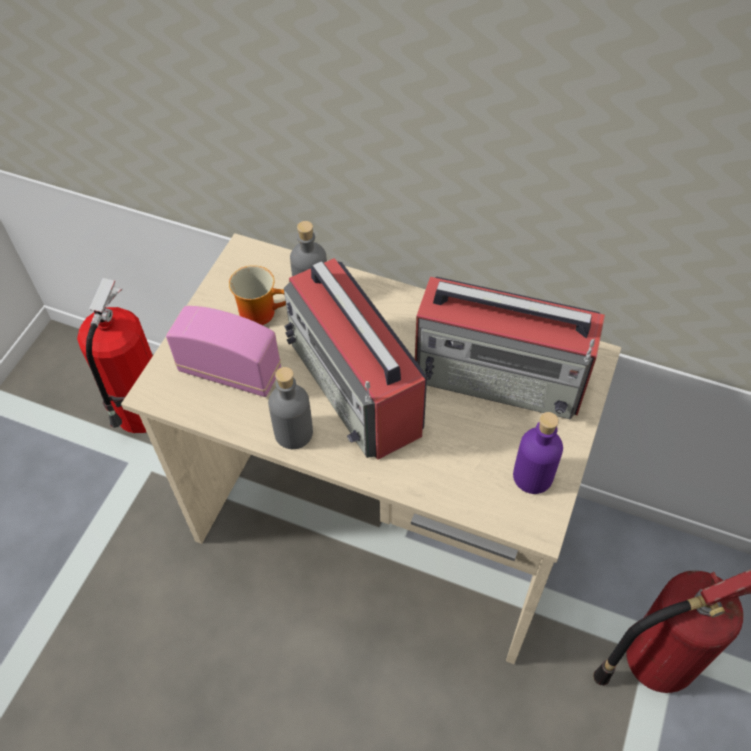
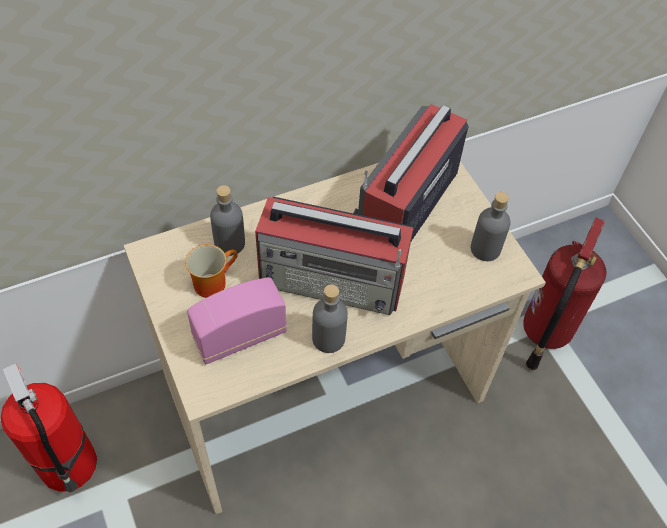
camera: 50 degrees left, 0 degrees up
(501, 378) = (406, 207): radio -> radio turned 150 degrees clockwise
(533, 476) = (485, 249): purple bottle -> grey bottle

